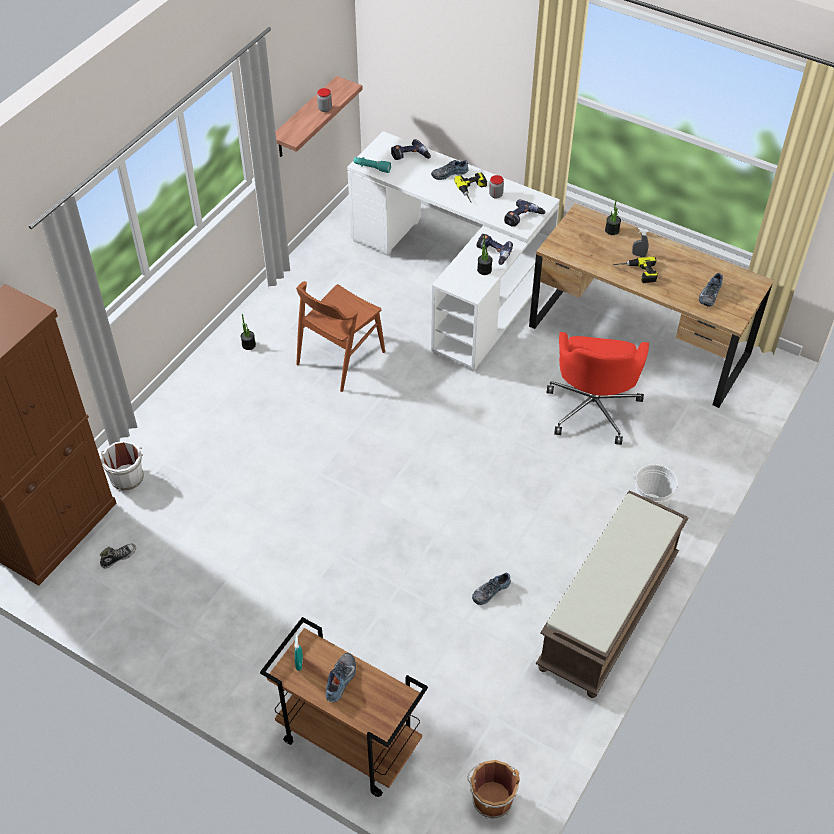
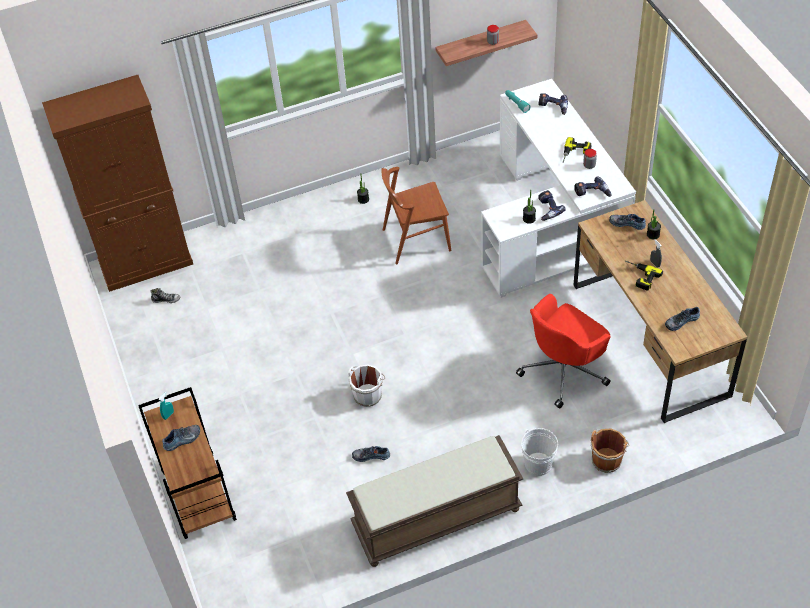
camera: 40 degrees right, 0 degrees up
(126, 476) = (213, 250): white bucket -> white bucket (368, 394)
(449, 173) = (570, 133): shoe -> shoe (627, 223)
(491, 798) = (250, 585): brown bucket -> brown bucket (607, 459)

